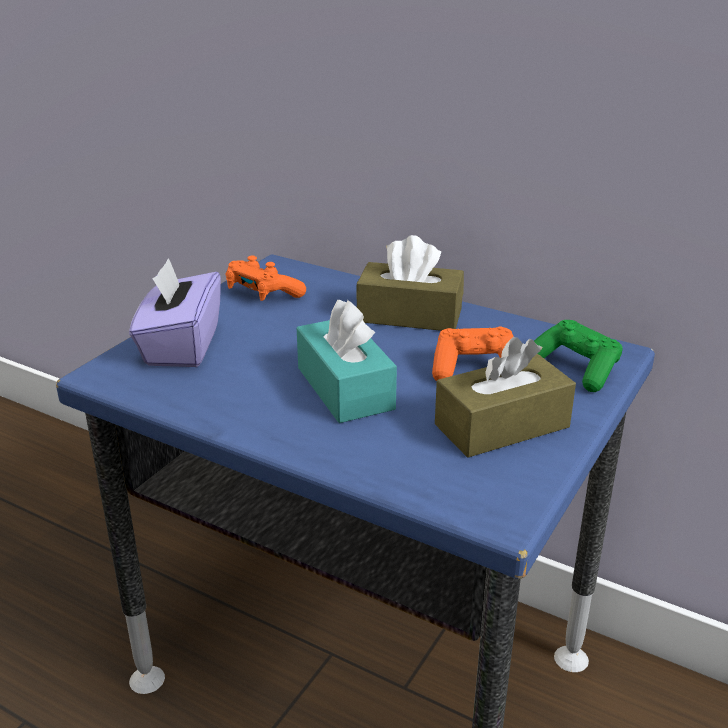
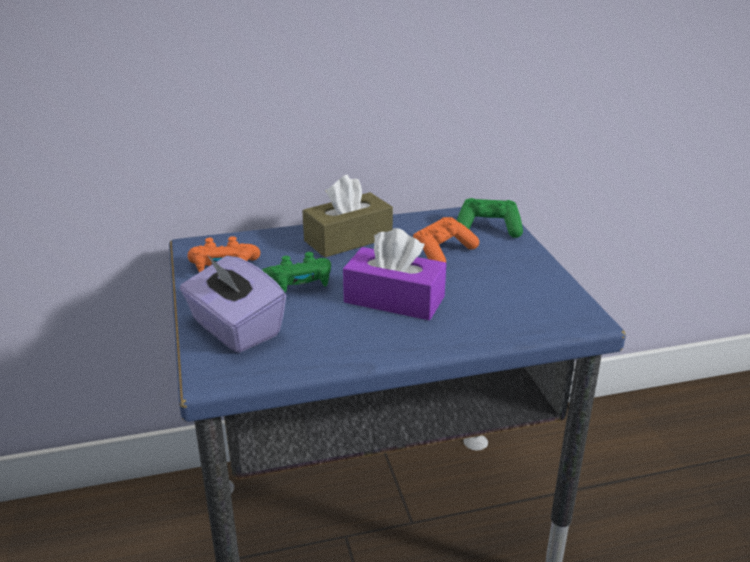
camera: 45 degrees left, 0 degrees up
(290, 336) = (299, 286): none -> green game controller
(345, 388) = (394, 299): turquoise tissue box -> purple tissue box
(502, 426) = (509, 276): brown tissue box -> none

